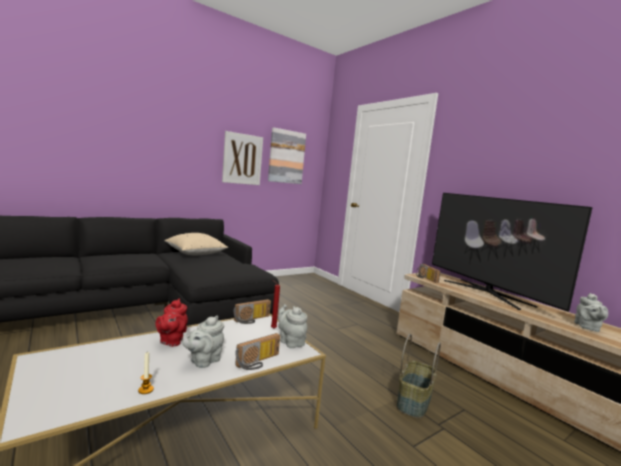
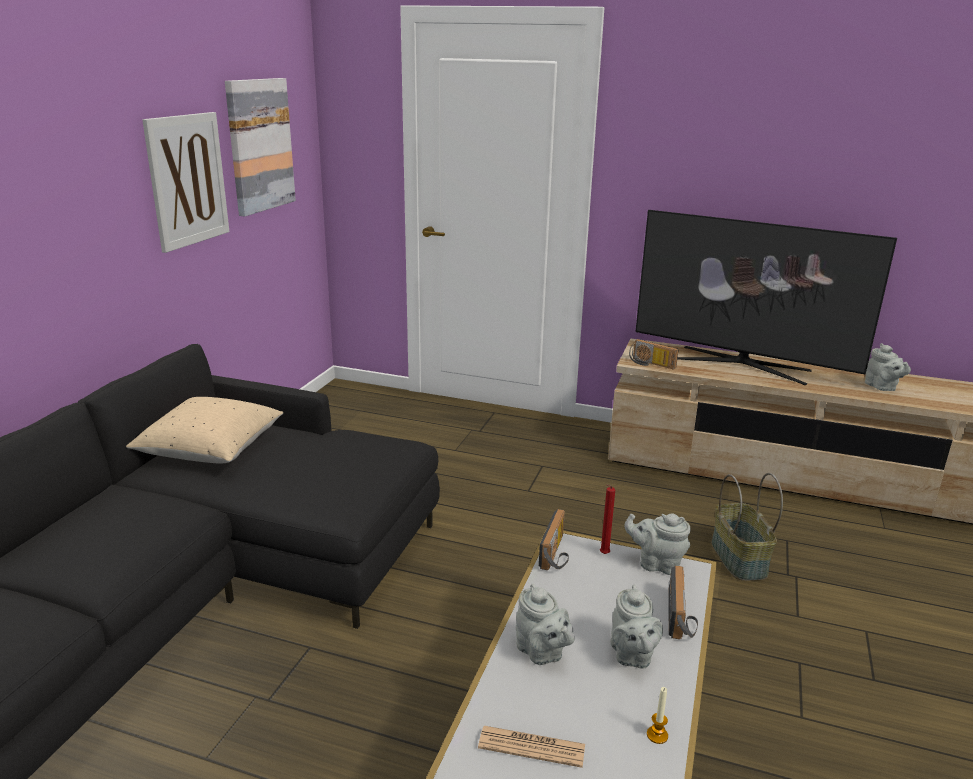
camera: 35 degrees left, 15 degrees up
(95, 362) = (531, 747): none -> newspaper
(171, 341) = (542, 653): red teapot -> grey teapot

